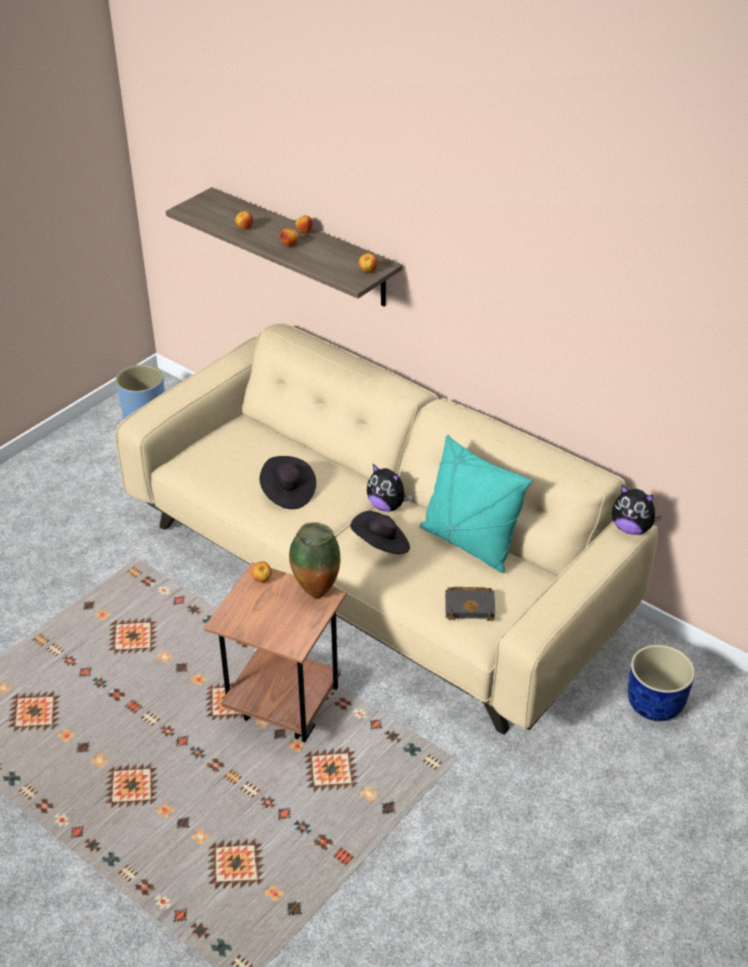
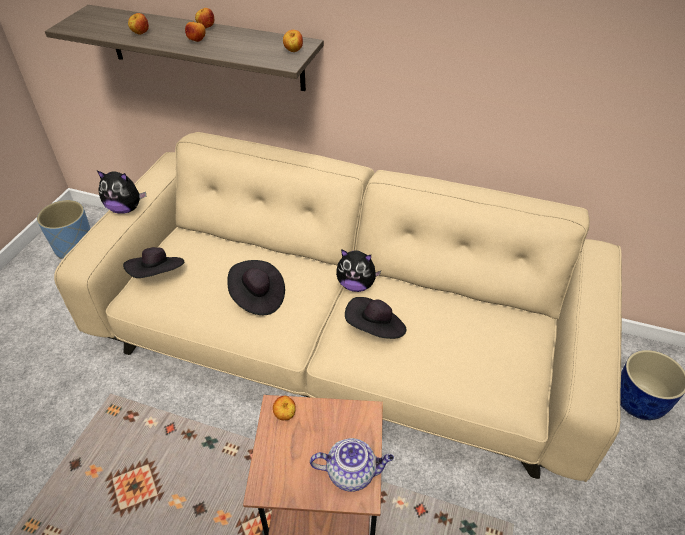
camera: 20 degrees left, 5 degrees up
(206, 453) = (158, 275): none -> black hat
(295, 630) = (352, 472): none -> teapot
(315, 591) = (350, 412): vase -> none
(469, 543) = (453, 304): turquoise pillow -> none
(471, 606) = (495, 372): black book -> none
(631, 528) = (604, 254): plush toy -> plush toy (125, 209)

